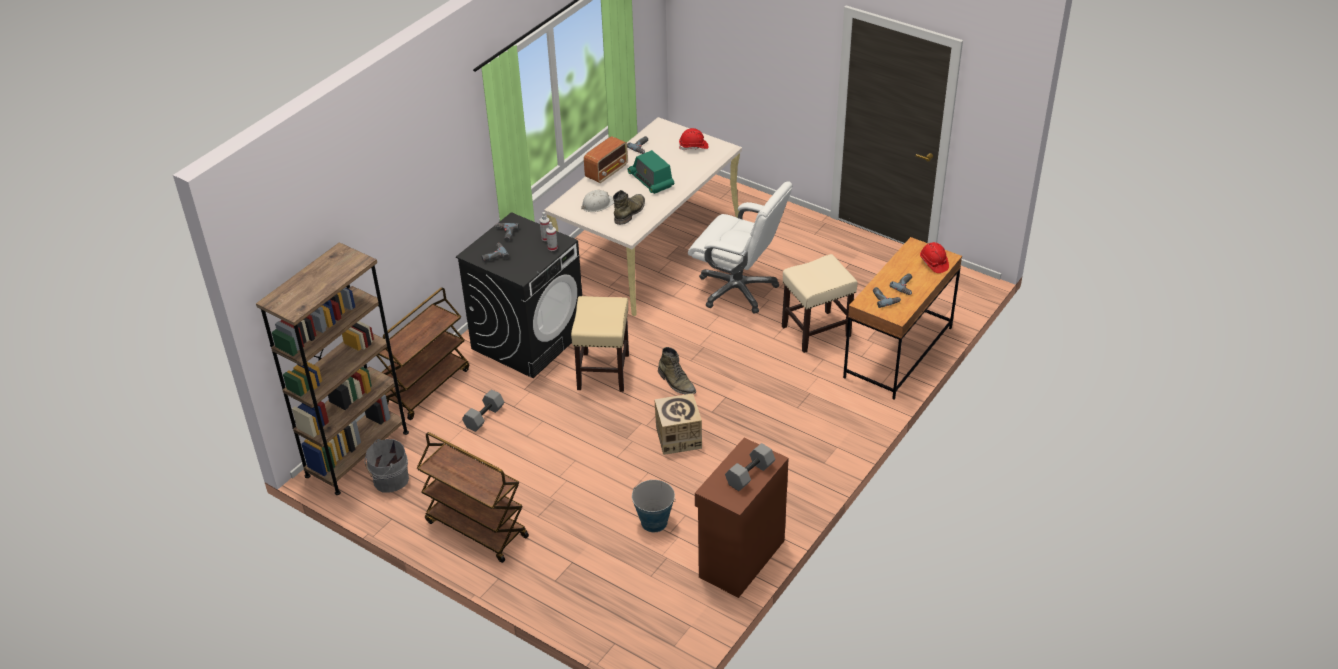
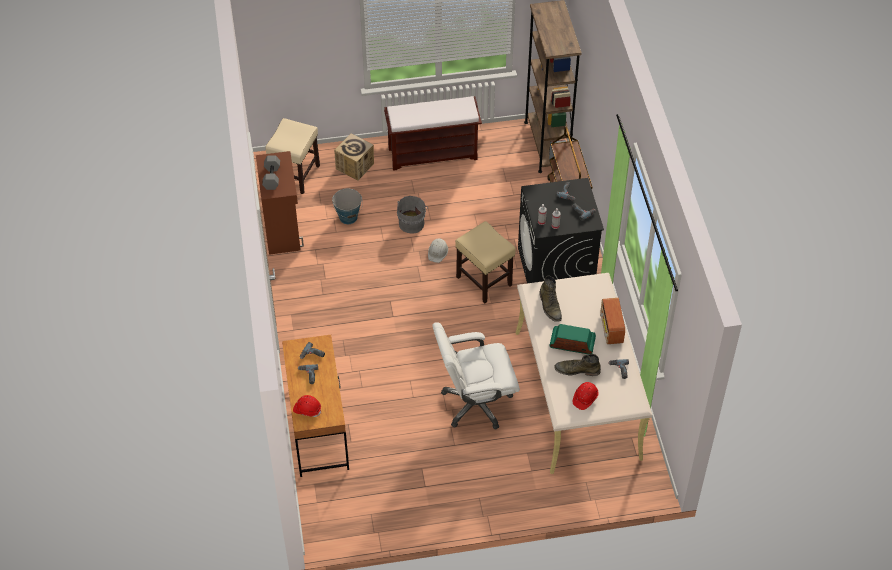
camera: 135 degrees right, 10 degrees up
(389, 479) = (511, 145): grey bucket -> grey bucket (412, 223)
(475, 529) = (433, 153): brown cart -> brown bench
(484, 416) = (512, 208): grey dumbbell -> none
(597, 204) = (579, 297): white hard hat -> white hard hat (438, 252)
(676, 382) = (433, 305): green boot -> green boot (577, 370)
(678, 437) = (390, 271): cardboard box -> cardboard box (355, 166)
(816, 331) = (388, 407): beige stool -> beige stool (295, 176)

